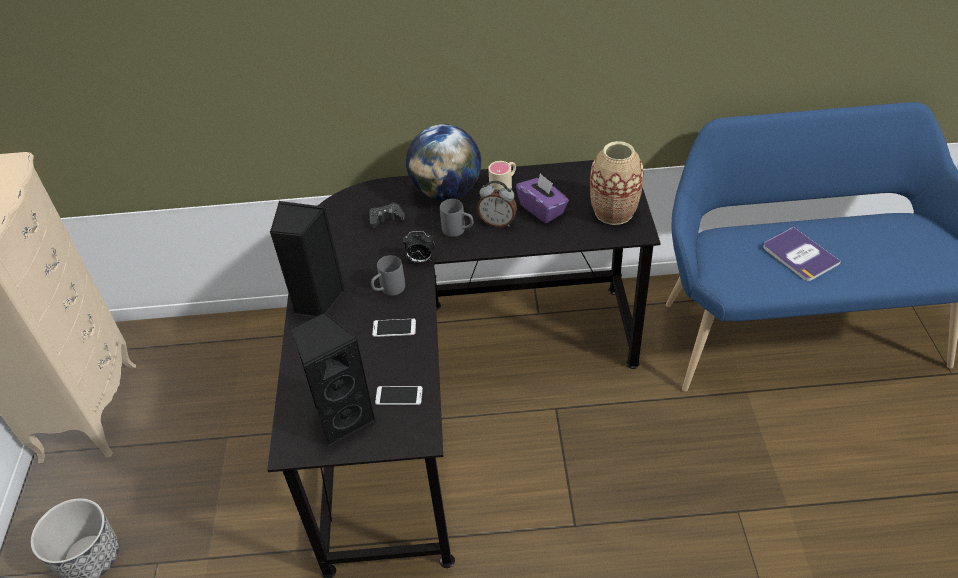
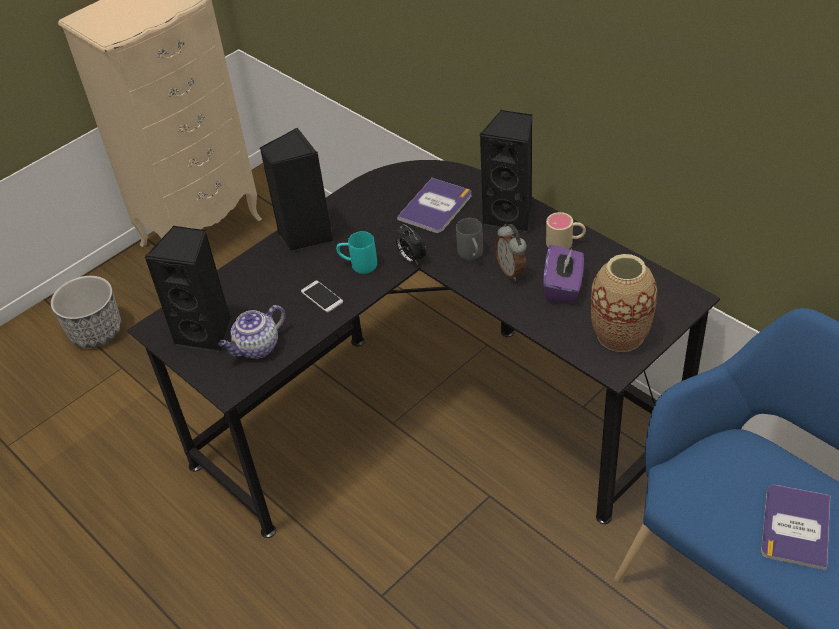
camera: 50 degrees right, 0 degrees up
(386, 219) = (435, 207): black game controller -> book
(388, 290) = (358, 265): grey mug -> turquoise mug
(399, 396) = (257, 348): phone -> teapot
(447, 191) = (511, 216): globe -> black speaker

